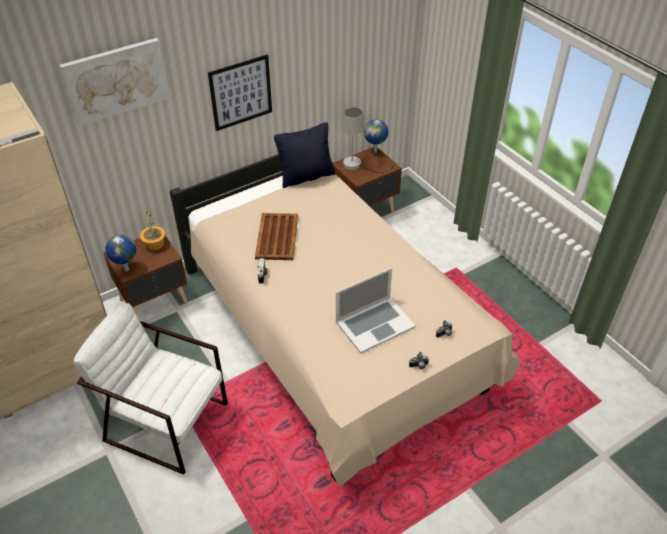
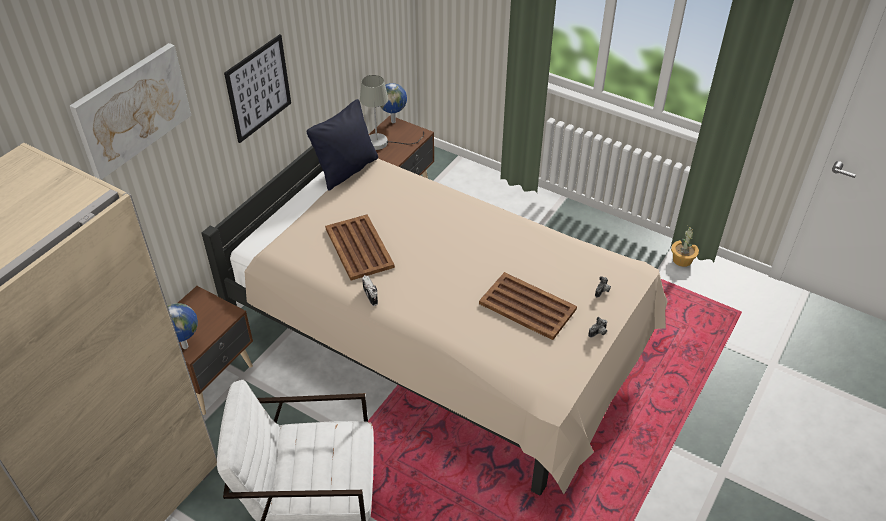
camera: 25 degrees left, 0 degrees up
(154, 244) = (200, 305): potted plant -> potted plant (682, 260)
(374, 324) = (526, 306): laptop -> brown tray

